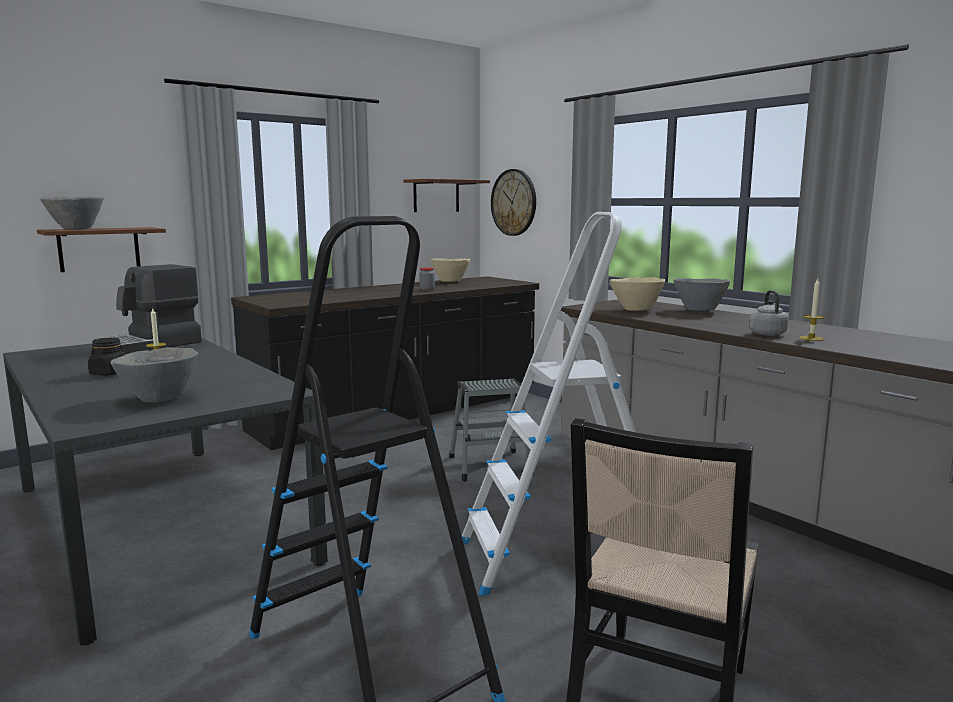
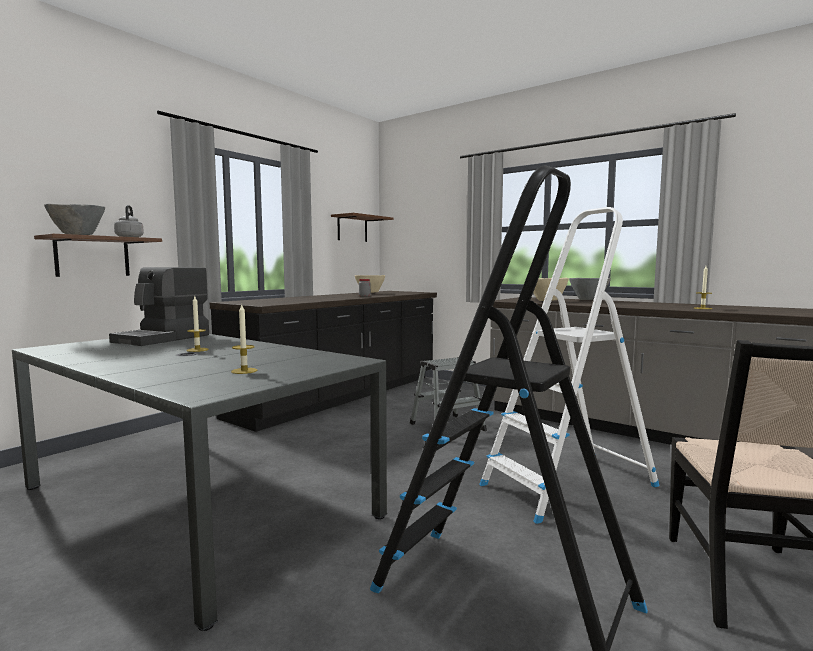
camera: 15 degrees left, 5 degrees down
(109, 373) = (157, 357): black jar -> none
(159, 399) = (244, 371): grey bowl -> candle
(514, 202) = (411, 234): wall clock -> none
(766, 334) = (668, 307): grey kettle -> grey kettle (130, 237)

